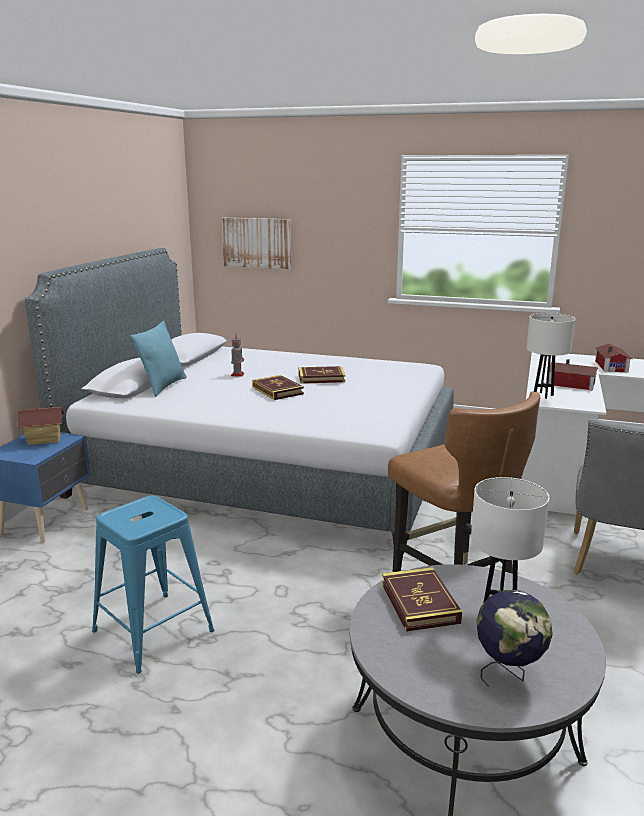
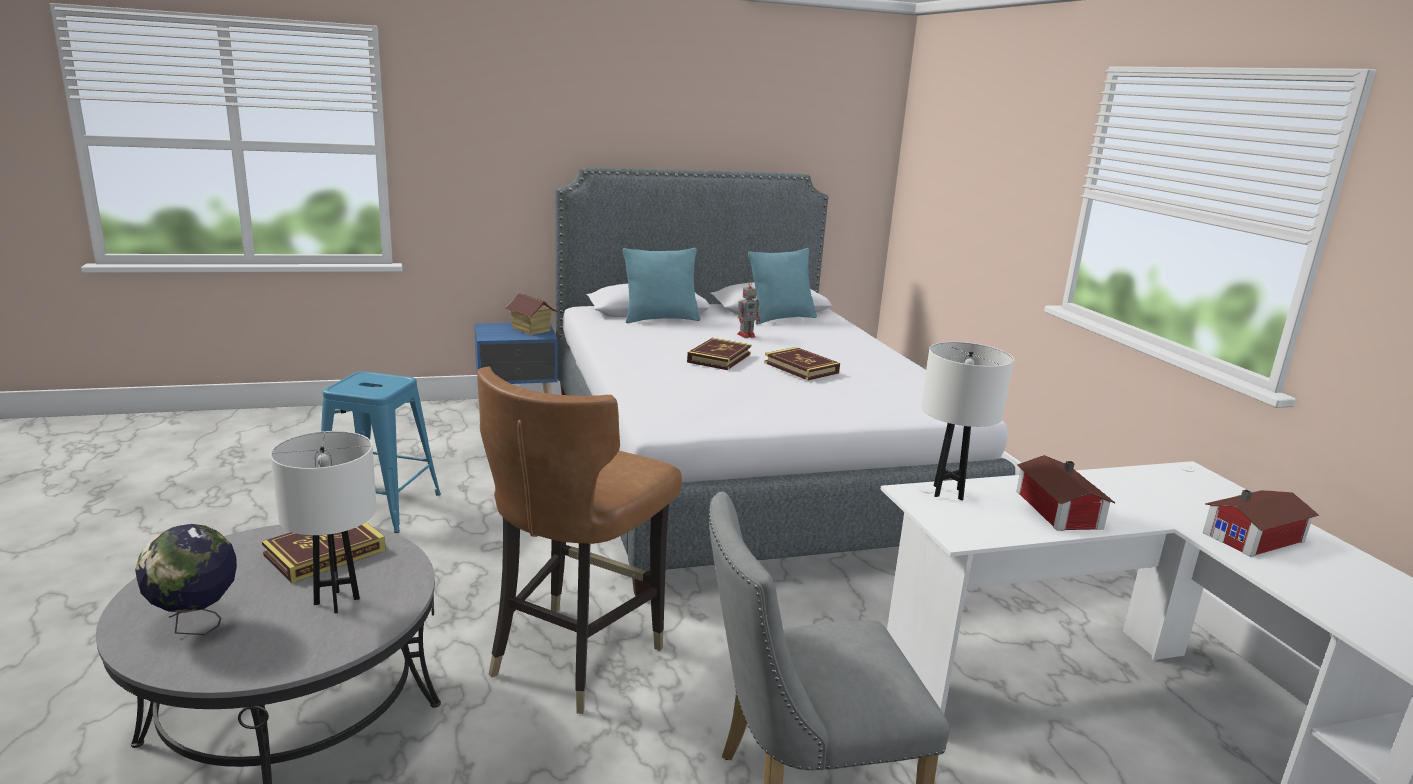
camera: 55 degrees right, 0 degrees up
(215, 359) = (781, 318): none -> turquoise pillow
(257, 243) = (945, 189): picture -> none

